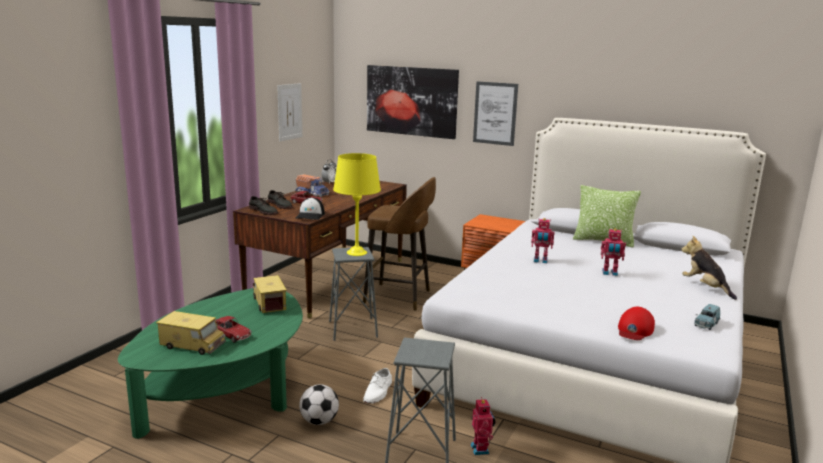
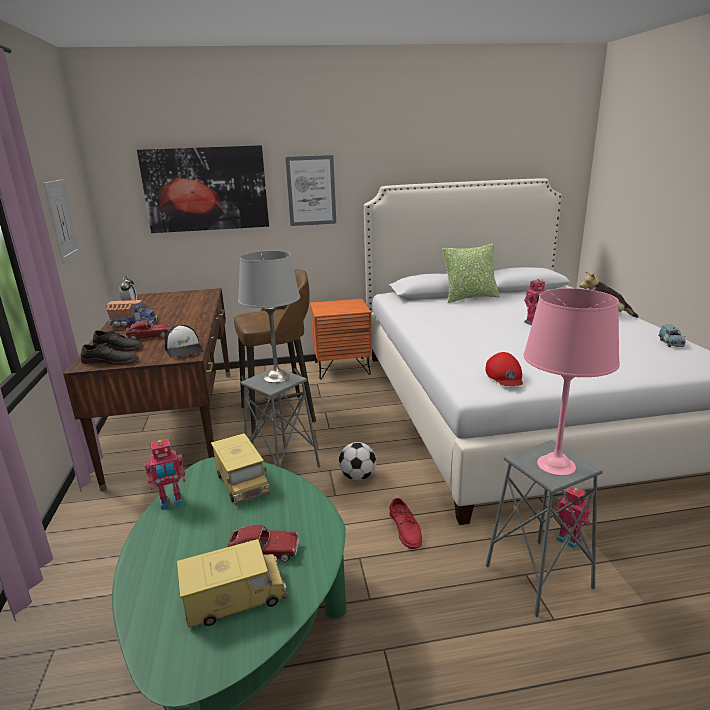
camera: 35 degrees left, 5 degrees up
(269, 304) = (242, 482): toy truck -> toy truck turned 150 degrees counterclockwise
(319, 421) = (400, 601): football -> football (358, 477)
(356, 252) = (276, 377): yellow table lamp -> grey table lamp
(378, 392) = (405, 529): white shoe -> red shoe
(423, 353) = (555, 465): none -> pink table lamp
(540, 261) = (468, 329): toy robot -> toy robot (171, 502)
(634, 329) = (652, 365): red cap -> red cap (504, 375)

